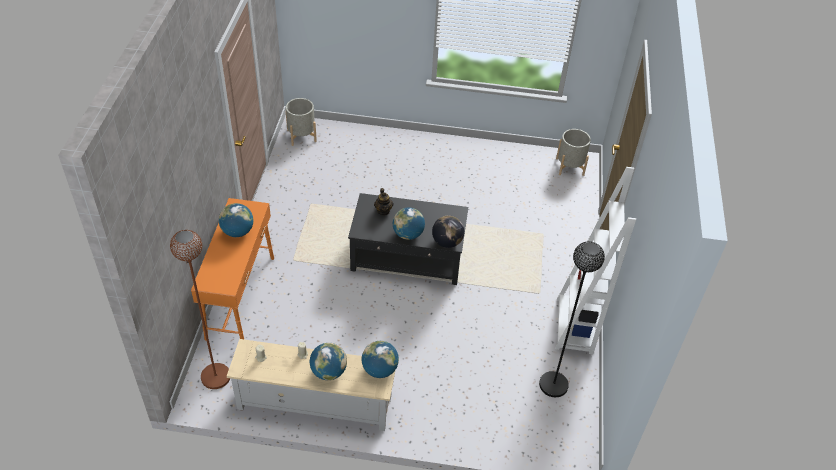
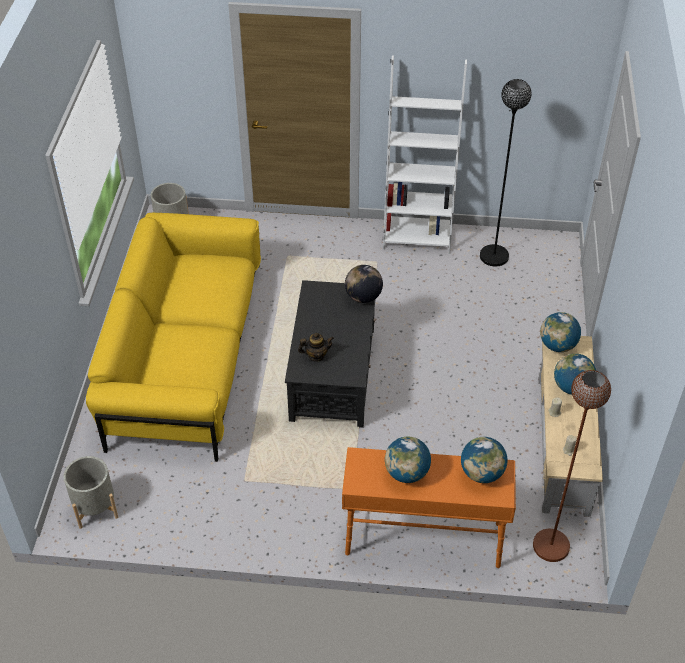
camera: 90 degrees left, 0 degrees up
(408, 234) = (354, 331): globe -> globe (482, 473)
(435, 174) = (184, 351): none -> yellow sofa

